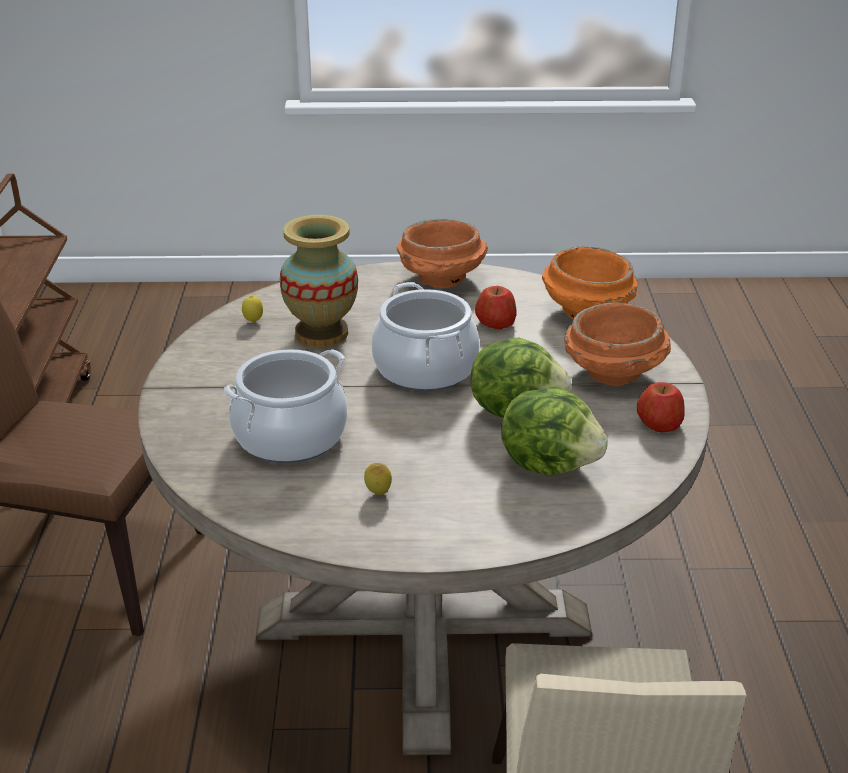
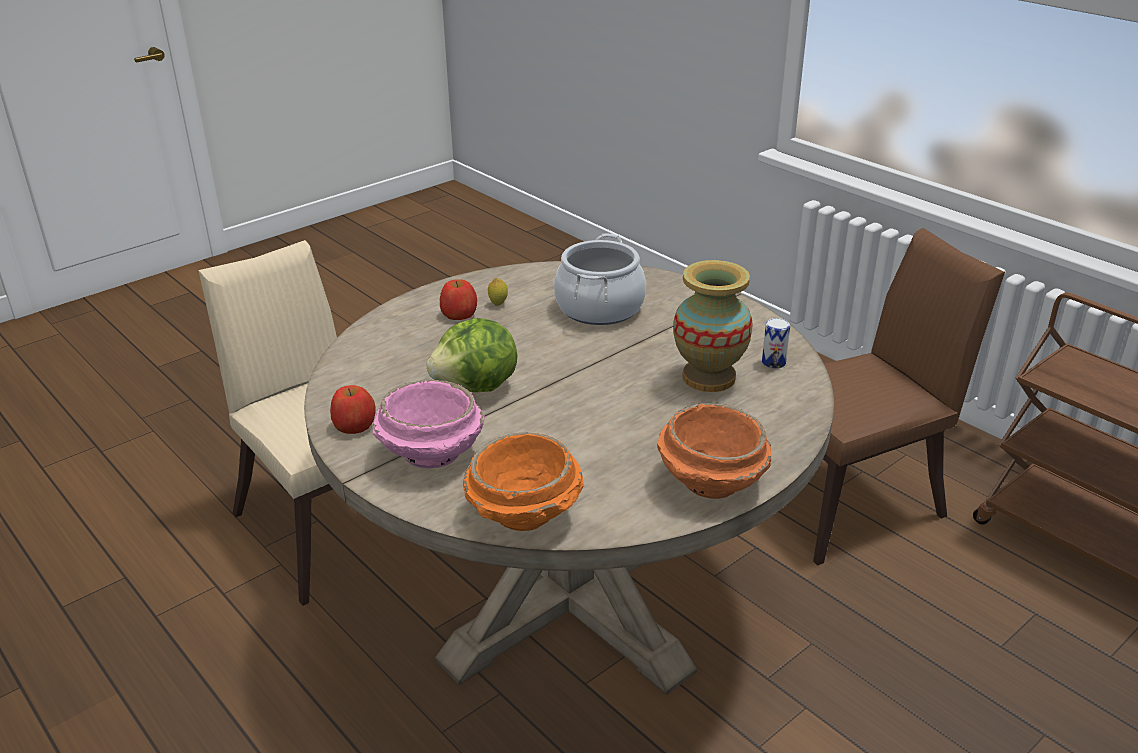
camera: 140 degrees right, 0 degrees up
(253, 322) = (773, 362): lemon -> can
(425, 369) = (586, 387): cooking pot -> none
(495, 323) = (591, 455): apple -> apple (459, 314)
(550, 463) = (411, 362): lettuce -> none
(614, 374) = (430, 454): orange bowl -> pink bowl

